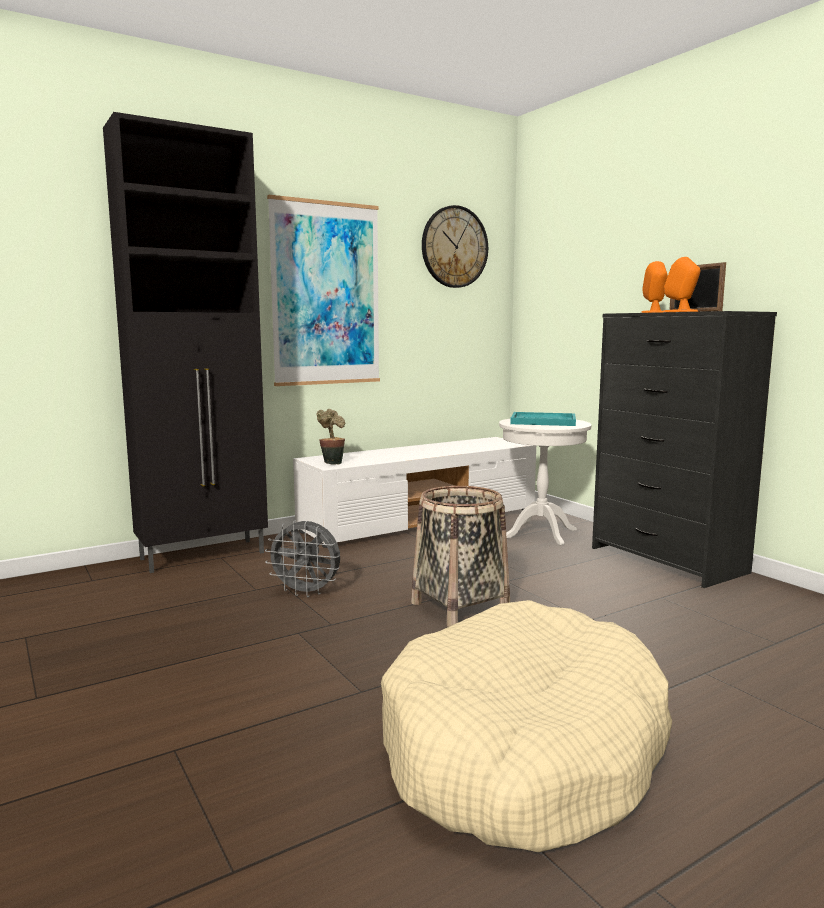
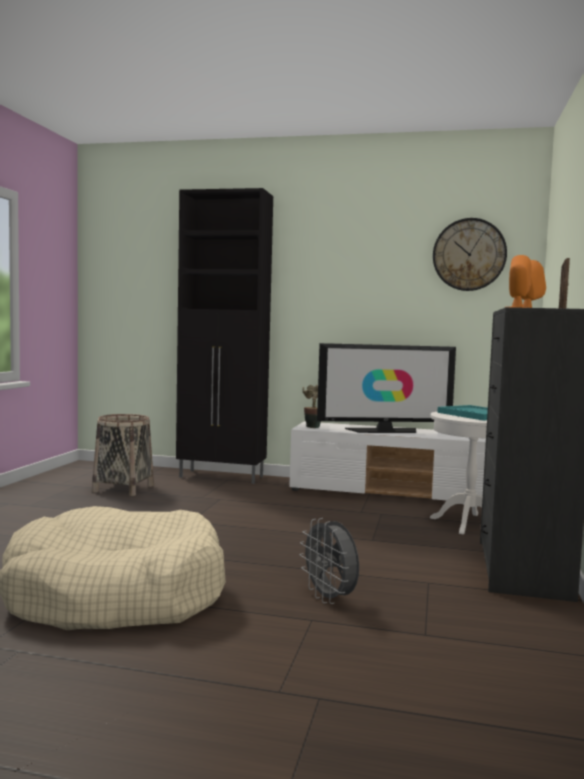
camera: 45 degrees right, 5 degrees down
(306, 593) = (219, 506): grey fan -> grey fan (330, 599)
(326, 294) = (340, 297): picture -> none
(406, 453) = (384, 431): none -> television
(460, 607) = (275, 538): basket -> basket (123, 489)

